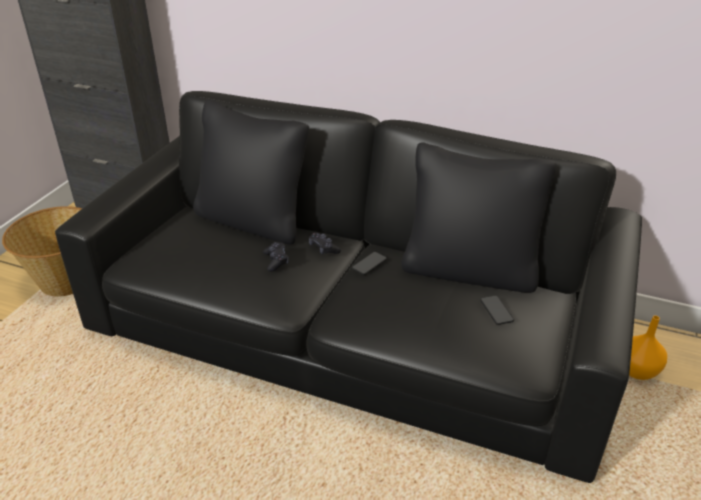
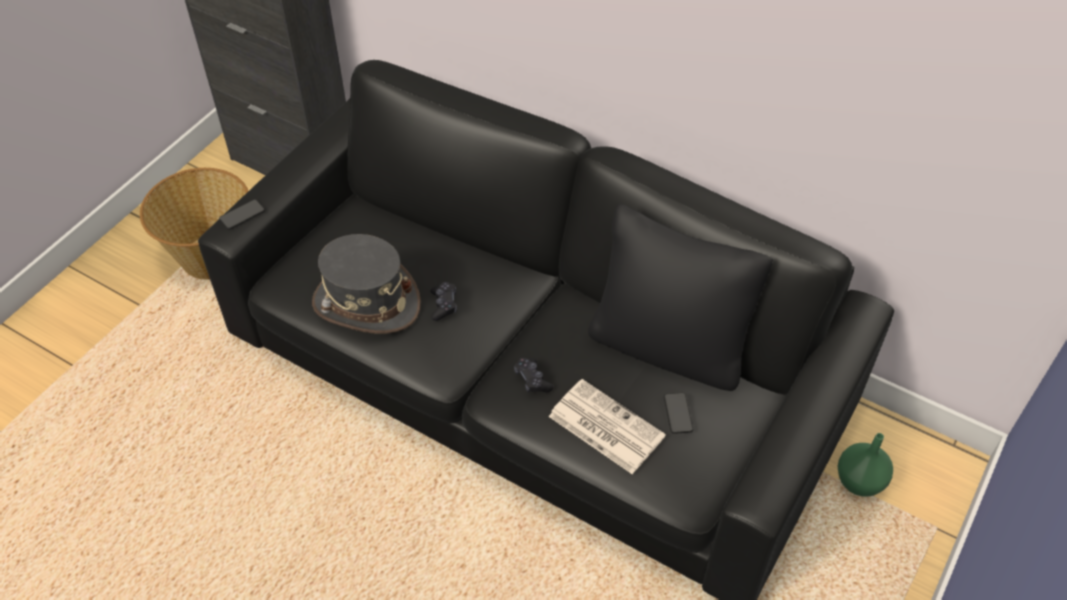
camera: 10 degrees right, 15 degrees up
(208, 266) = (366, 303): none -> grey hat
(253, 221) = (429, 234): black pillow -> none
(323, 248) = (504, 289): black game controller -> black game controller (532, 379)
(369, 264) = (553, 320): phone -> phone (242, 215)
(438, 326) = (604, 426): none -> newspaper
(636, 371) = (858, 481): orange vase -> green vase

